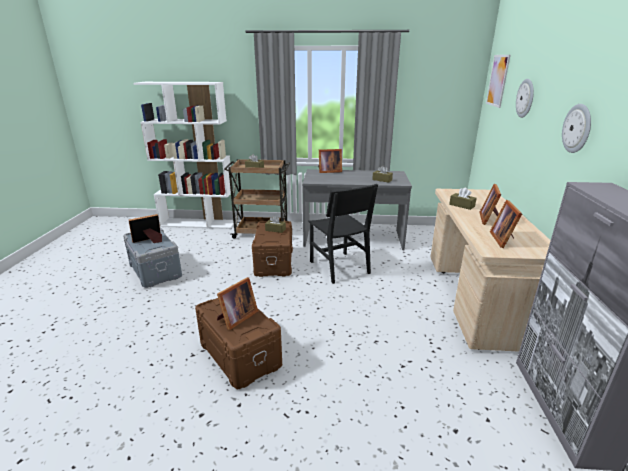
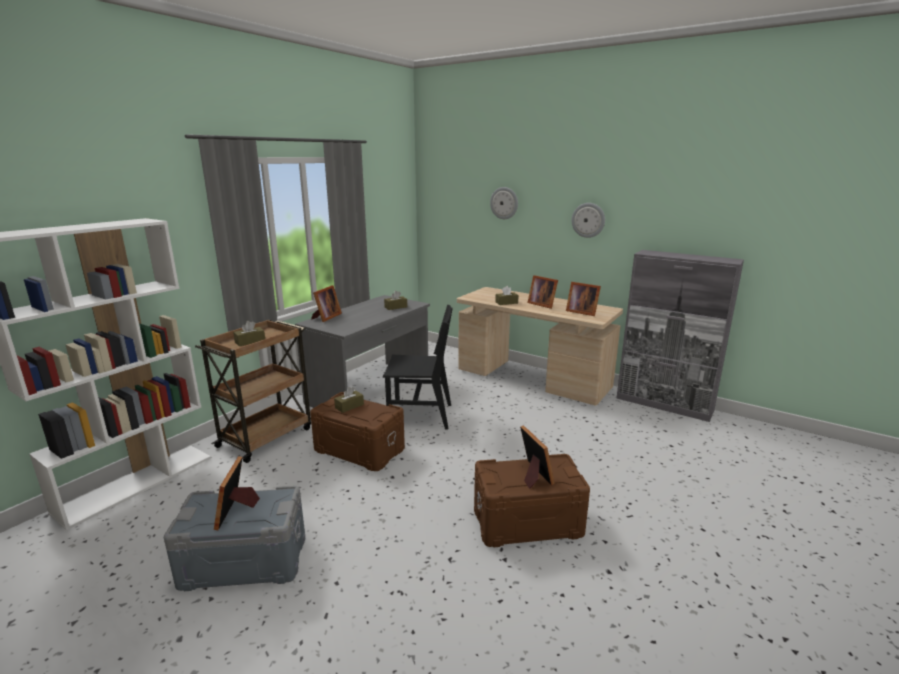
camera: 60 degrees left, 5 degrees down
(498, 80) = (444, 190): picture -> none

